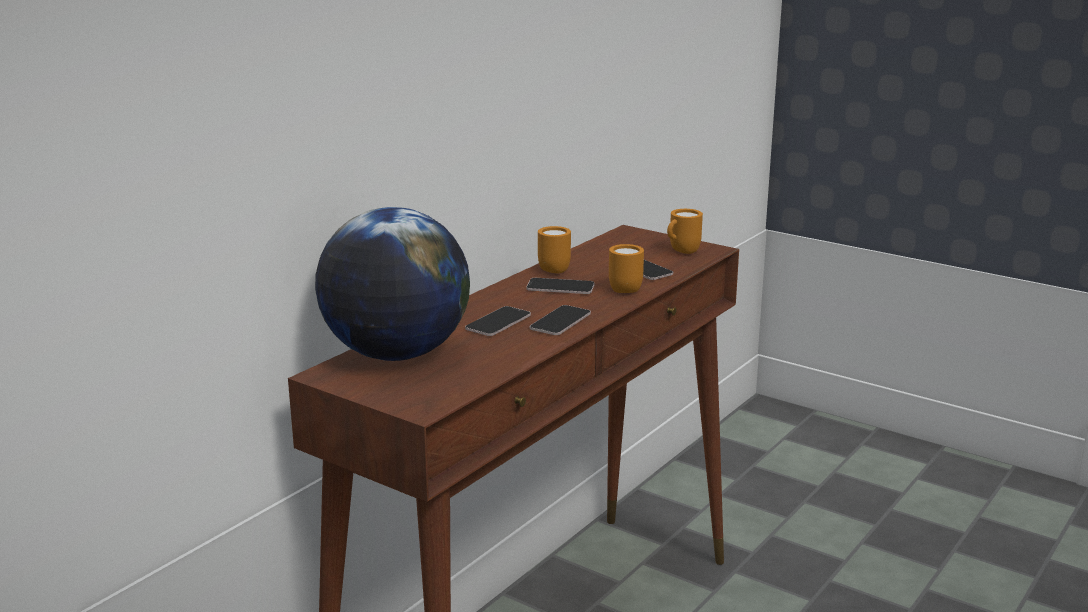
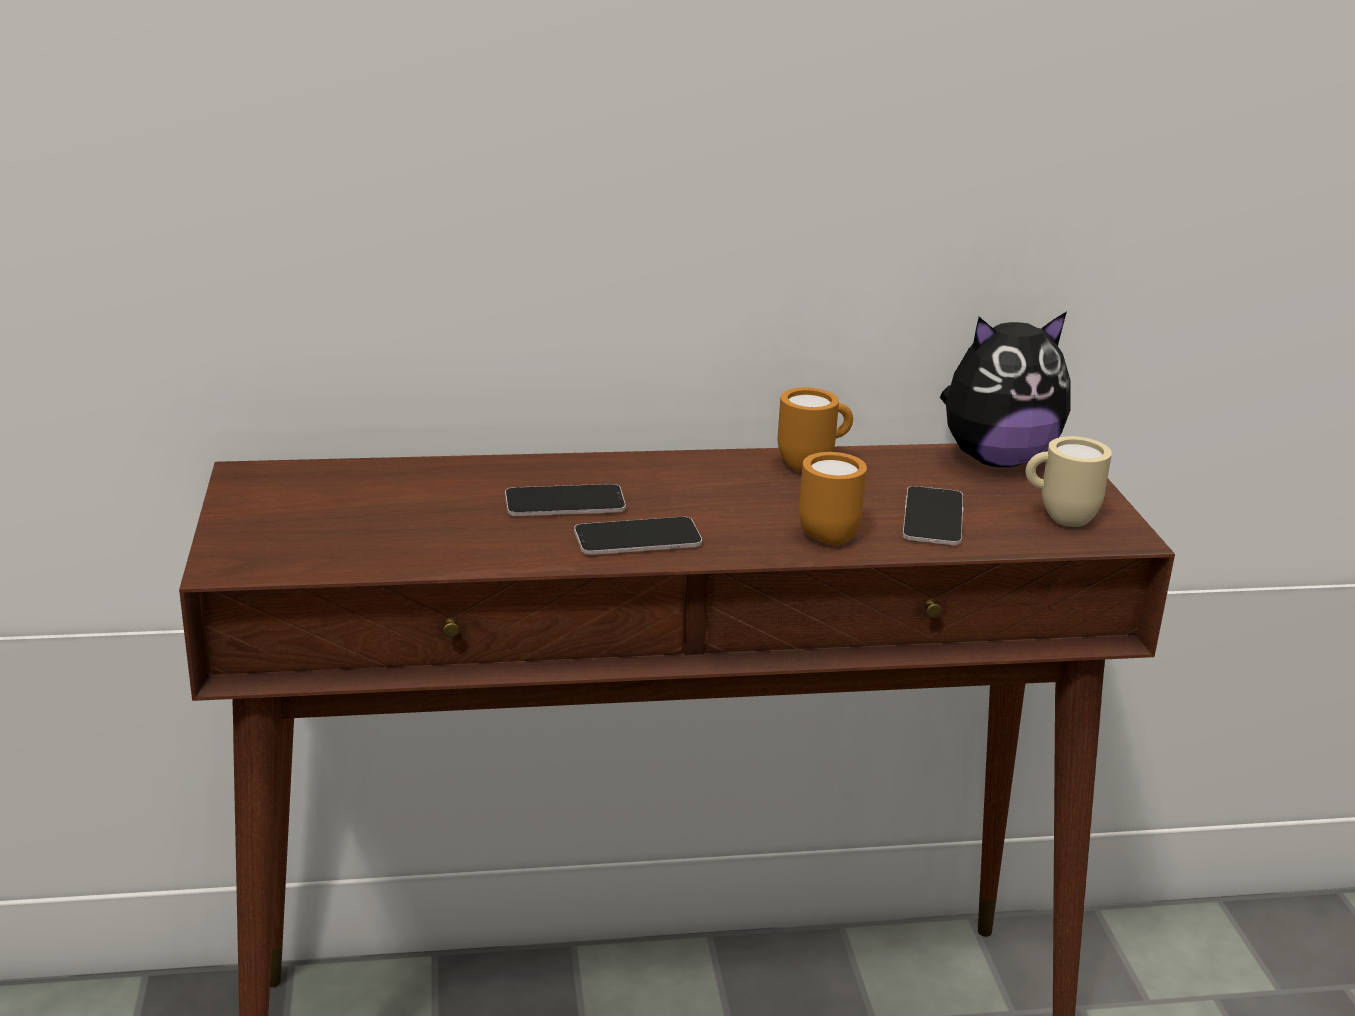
camera: 45 degrees right, 5 degrees up
(396, 354) = (366, 487): globe -> none
(560, 287) = (755, 492): phone -> none
(614, 241) = (996, 459): none -> plush toy
(681, 252) = (1058, 518): orange mug -> beige mug

